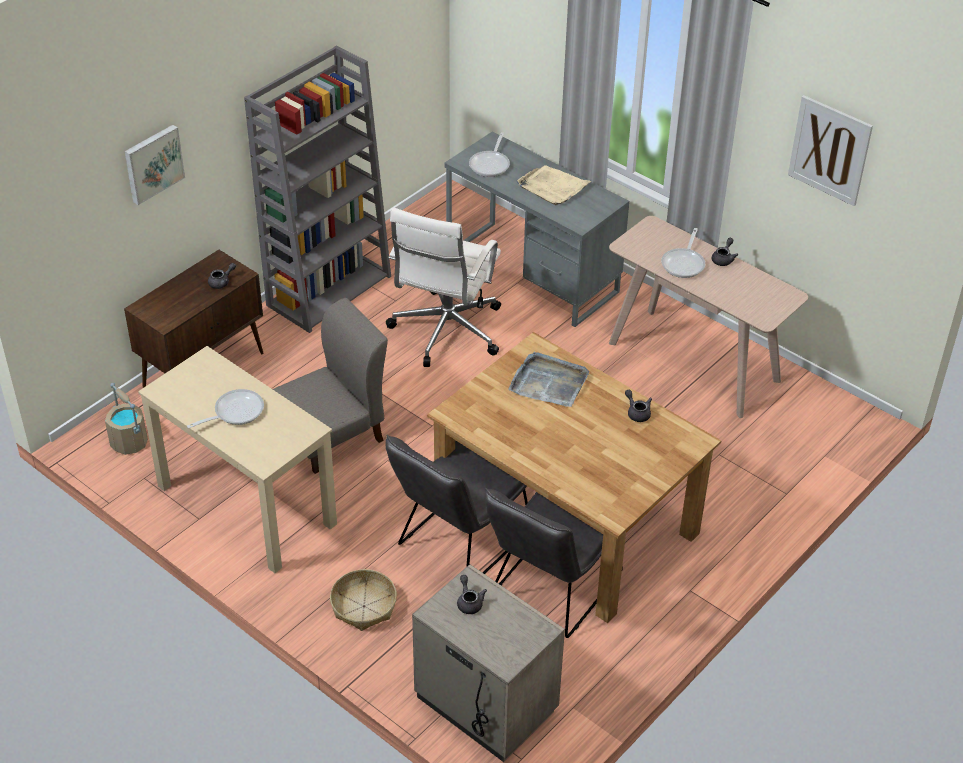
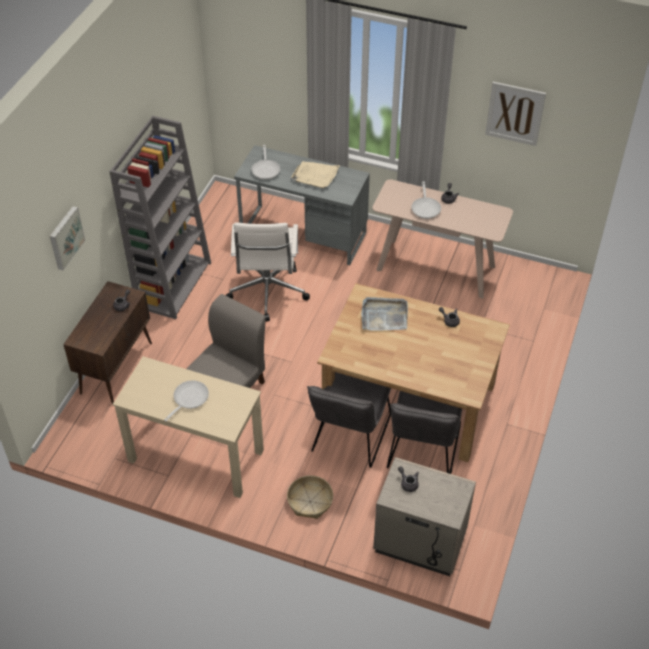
camera: 20 degrees left, 5 degrees up
(129, 442) = (91, 436): beige bucket -> none

